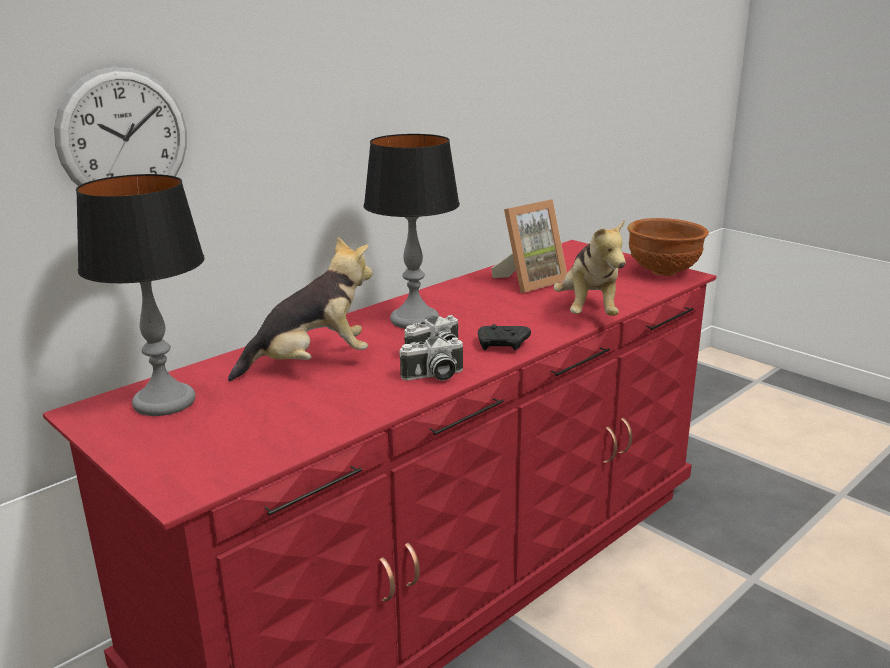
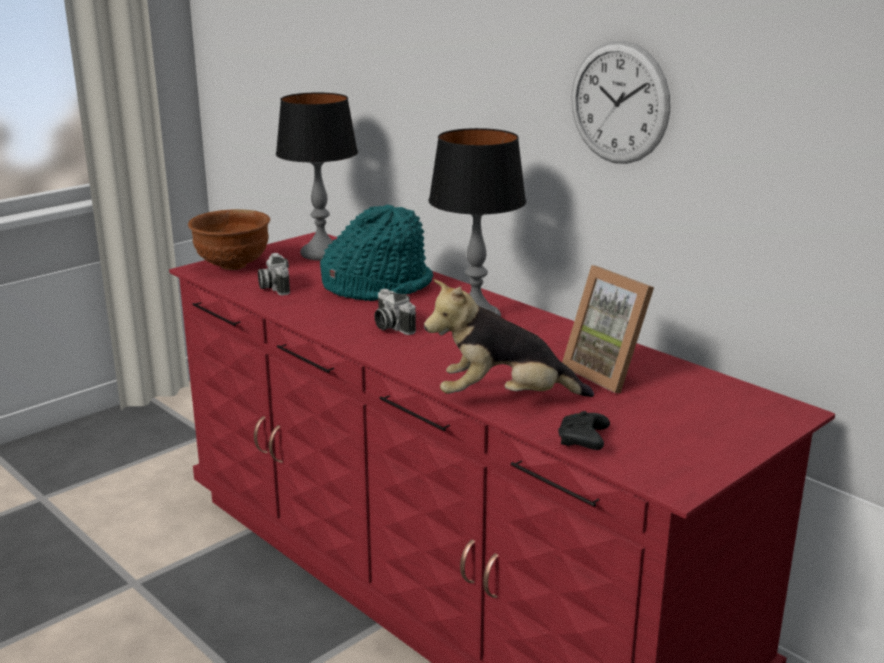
camera: 90 degrees right, 0 degrees up
(123, 137) = (377, 73): wall clock -> wall clock (619, 103)
(311, 363) = (377, 286): plush toy -> turquoise hat
(433, 376) = (340, 326): camera -> camera (273, 286)
(503, 345) = (404, 353): black game controller -> black game controller (583, 441)
(664, 272) = (680, 466): brown bowl -> brown bowl (232, 266)

